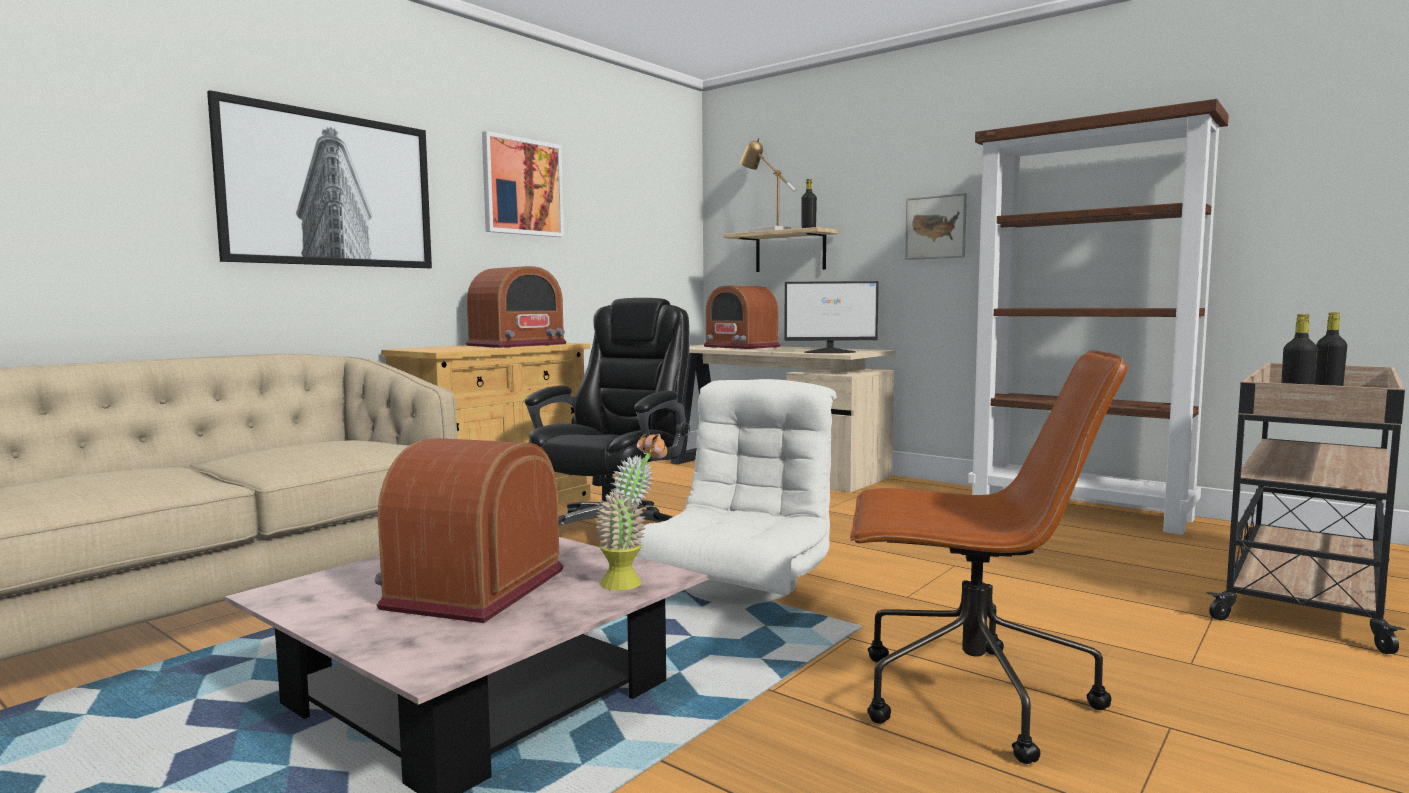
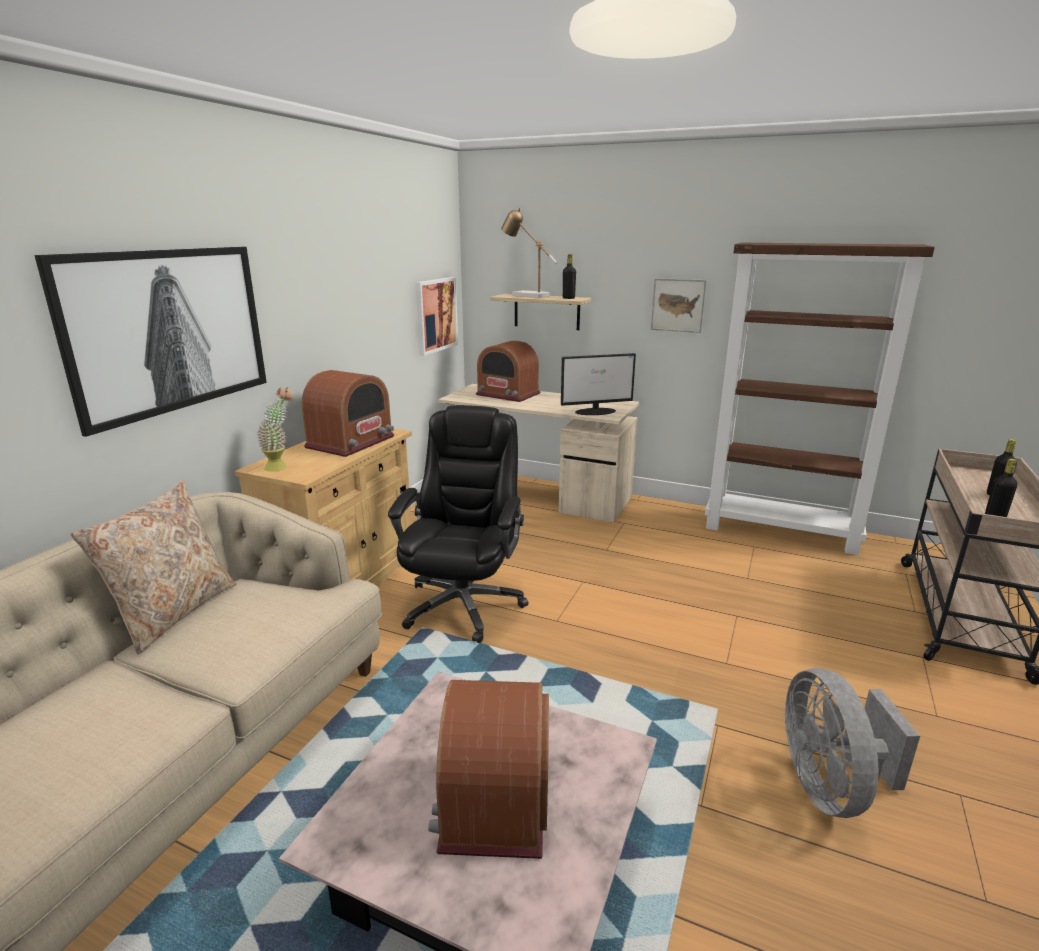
camera: 15 degrees left, 15 degrees up
(265, 446) = (174, 612): none -> beige pillow
(522, 187) = (329, 281): picture -> picture (435, 315)
(631, 581) = (609, 761): potted plant -> potted plant (281, 466)
(742, 586) = (605, 668): white armchair -> none
(968, 698) = (830, 786): brown office chair -> grey fan

